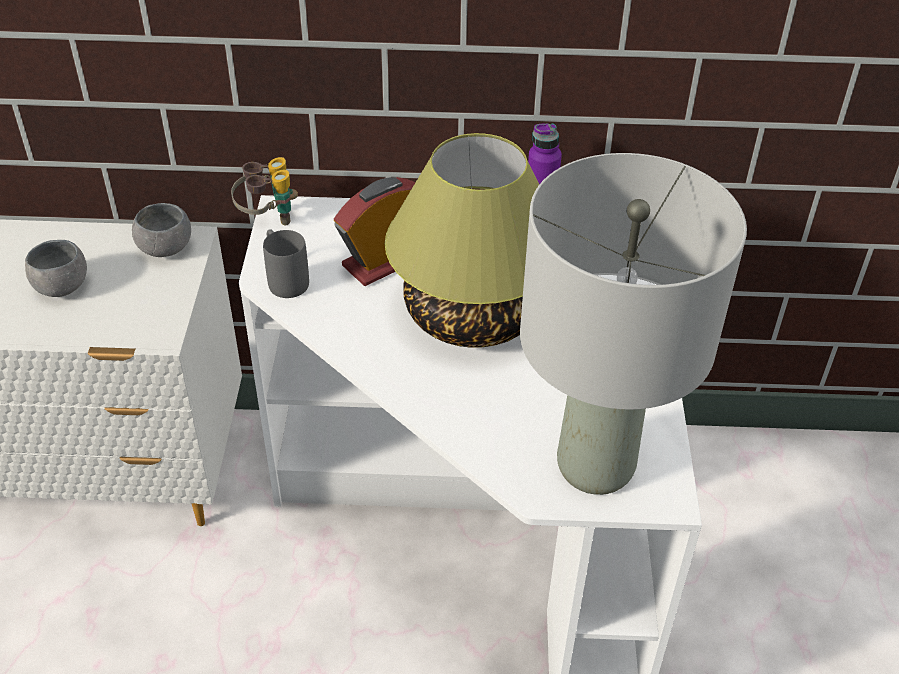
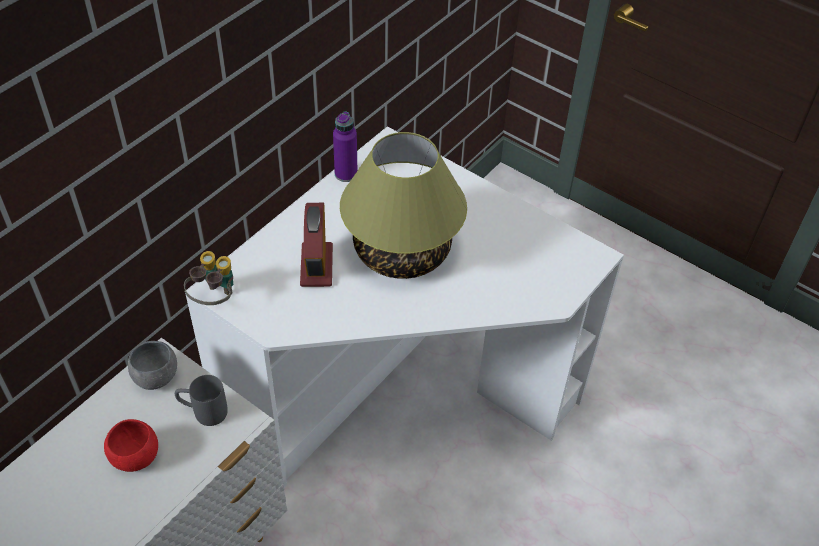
camera: 55 degrees left, 5 degrees up
(61, 286) = (135, 456): grey bowl -> red bowl
(284, 279) = (285, 321): grey mug -> grey mug (203, 412)
(594, 465) = (555, 269): grey table lamp -> none

